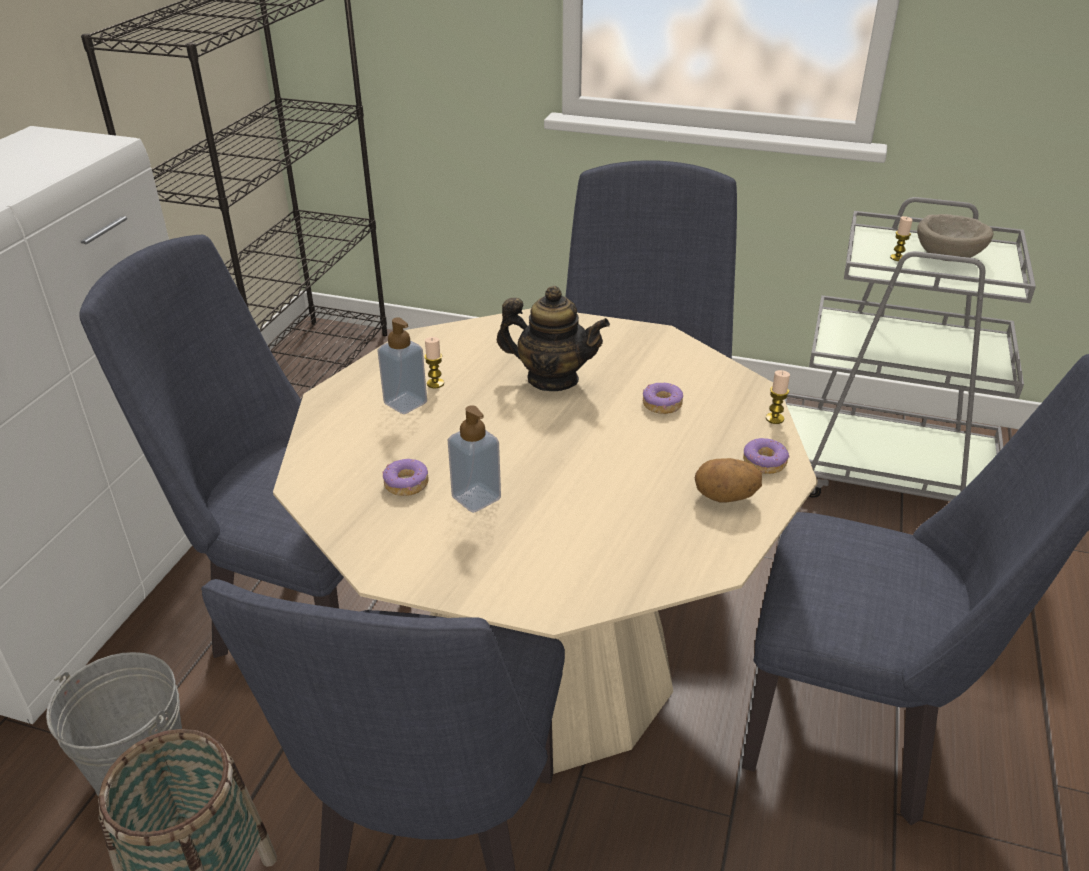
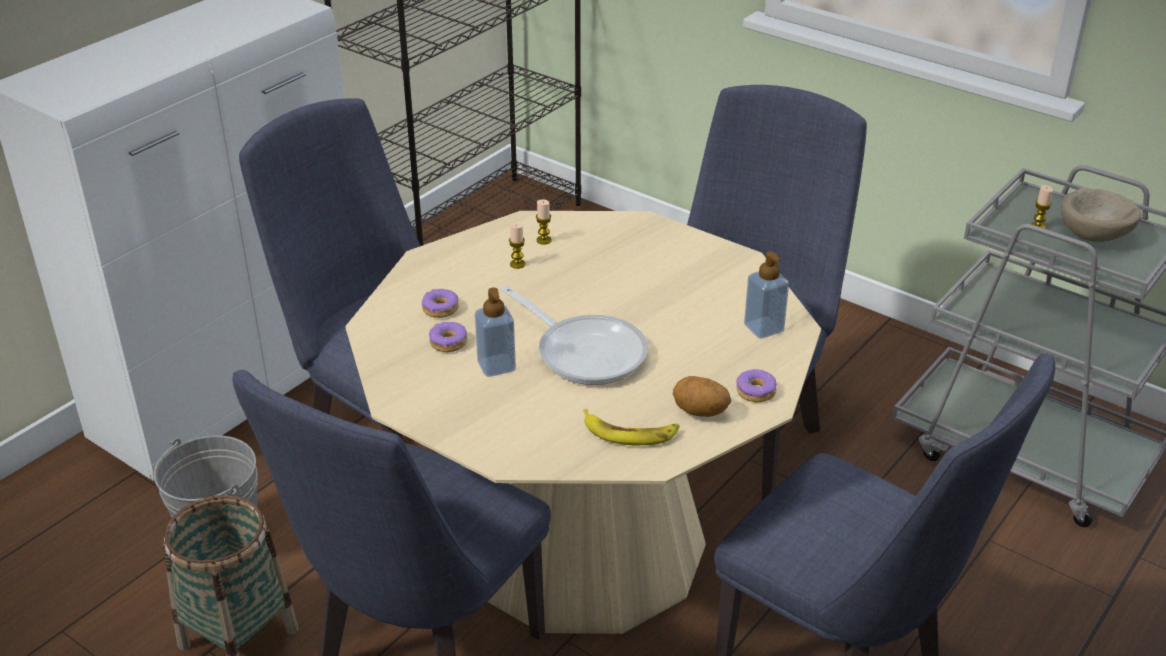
camera: 20 degrees right, 0 degrees up
(405, 403) = (483, 276): soap dispenser -> soap dispenser (763, 328)
(552, 379) = (619, 281): teapot -> none
(563, 460) = (585, 351): none -> frying pan
(662, 405) = (701, 323): donut -> donut (440, 309)
(668, 538) = (630, 433): none -> banana
(774, 418) = (794, 357): candle -> candle (544, 240)

